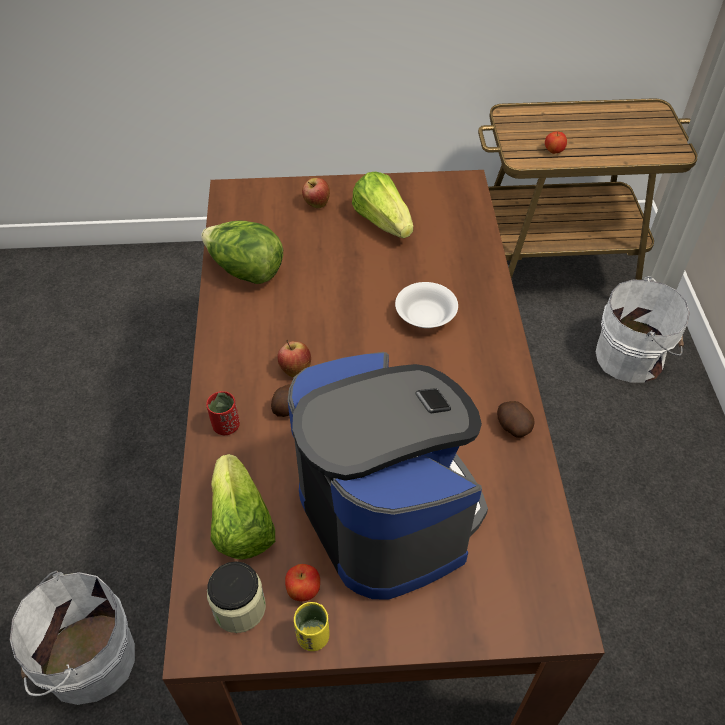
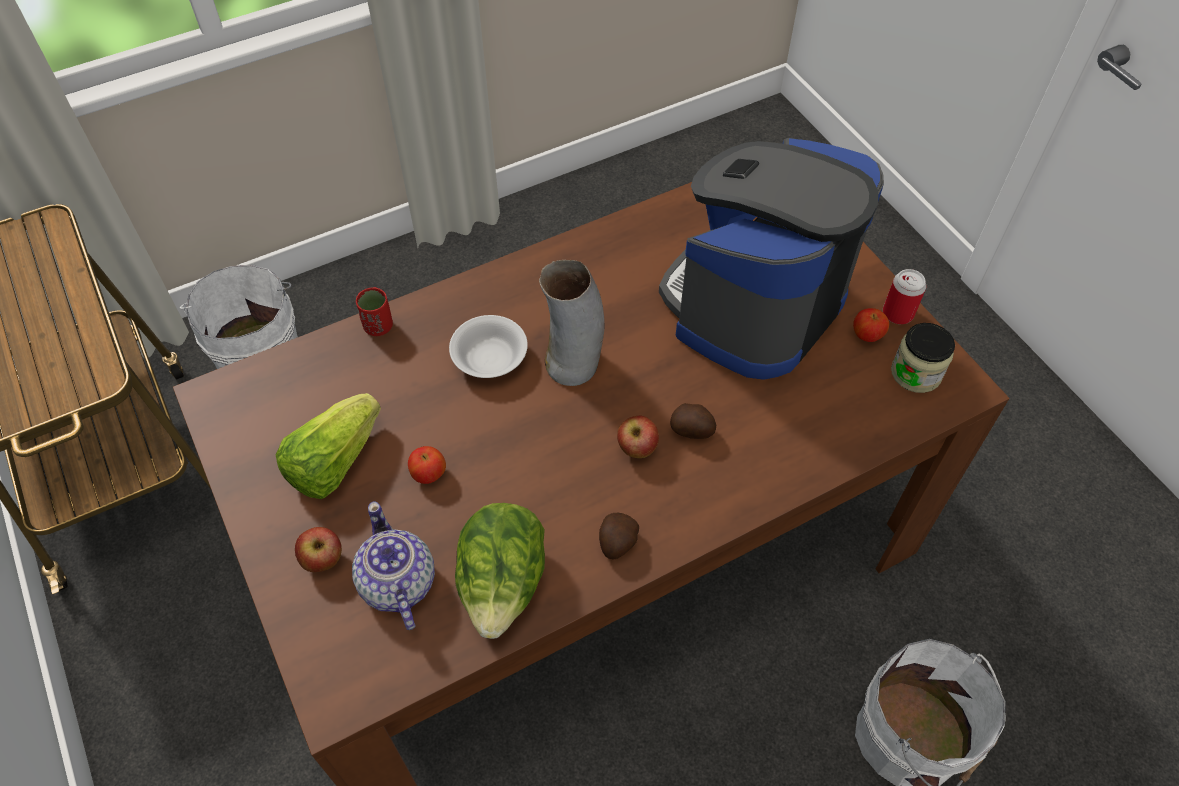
camera: 115 degrees left, 5 degrees up
(226, 426) = (750, 479): red cup -> red cup (378, 326)
(241, 523) = (844, 410): lettuce -> none
(279, 228) = (397, 584): none -> teapot
(313, 636) = (898, 313): yellow cup -> can
(394, 361) = (573, 363): none -> vase
(512, 426) = (603, 246): potato -> potato (616, 543)
(553, 151) = (70, 348): apple -> apple (429, 474)

